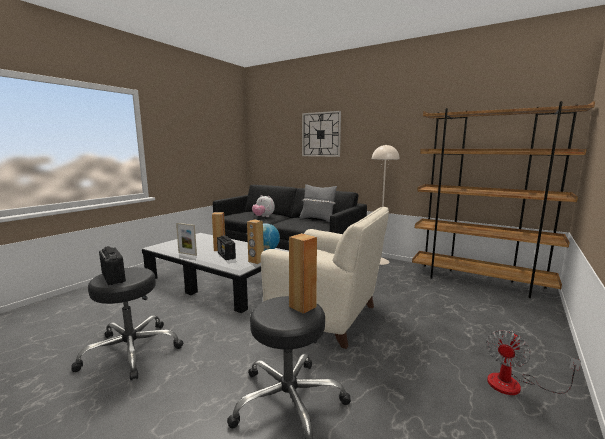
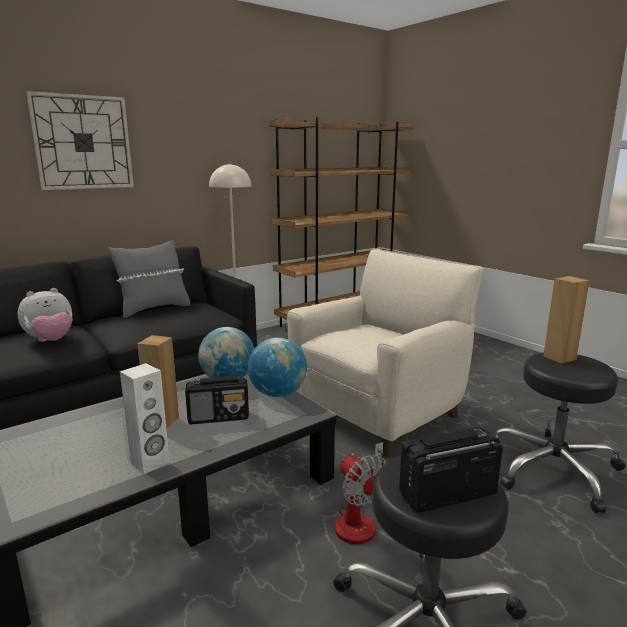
camera: 70 degrees left, 5 degrees up
(187, 254) = (150, 463): picture frame -> white speaker
(256, 261) = (278, 393): brown speaker -> globe
(515, 385) = (518, 364): fan -> fan (360, 518)

